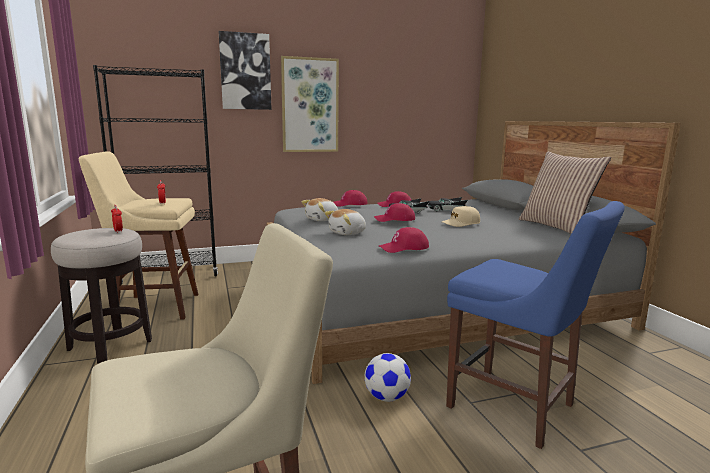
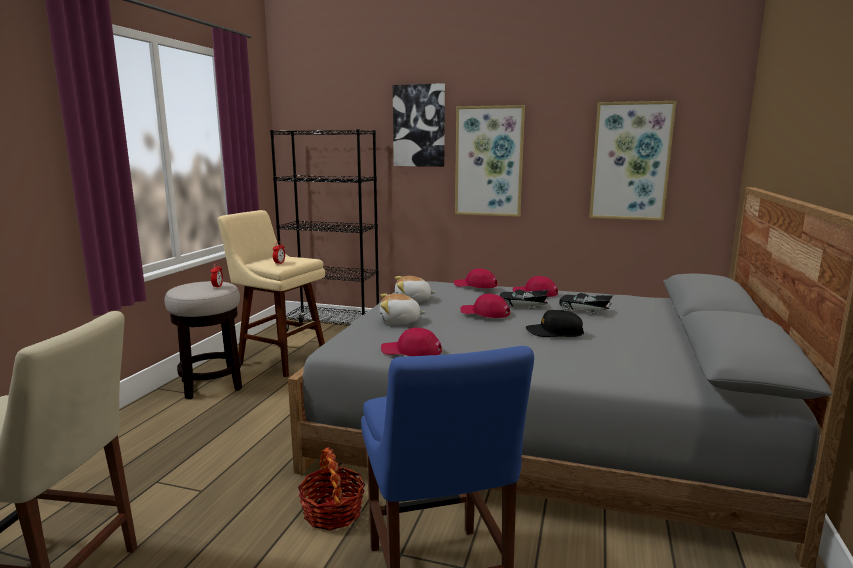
camera: 35 degrees right, 0 degrees up
(386, 397) = (332, 512): football -> basket
(413, 106) = (630, 161): none -> picture
(460, 223) = (554, 332): beige cap -> black cap
(556, 226) = (687, 363): pillow -> none

